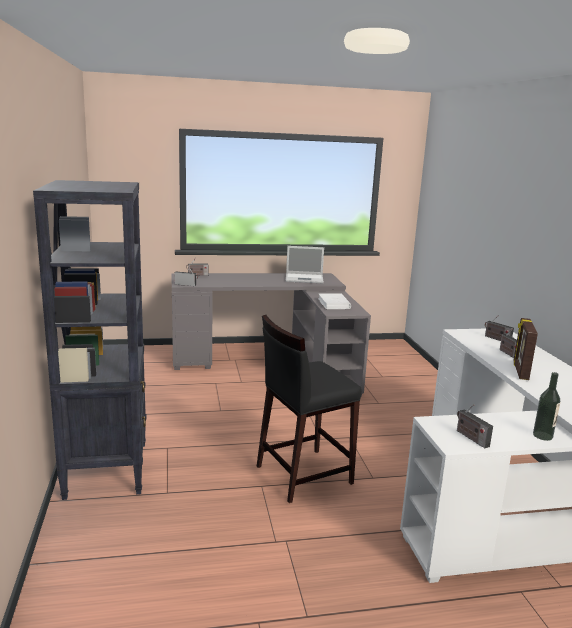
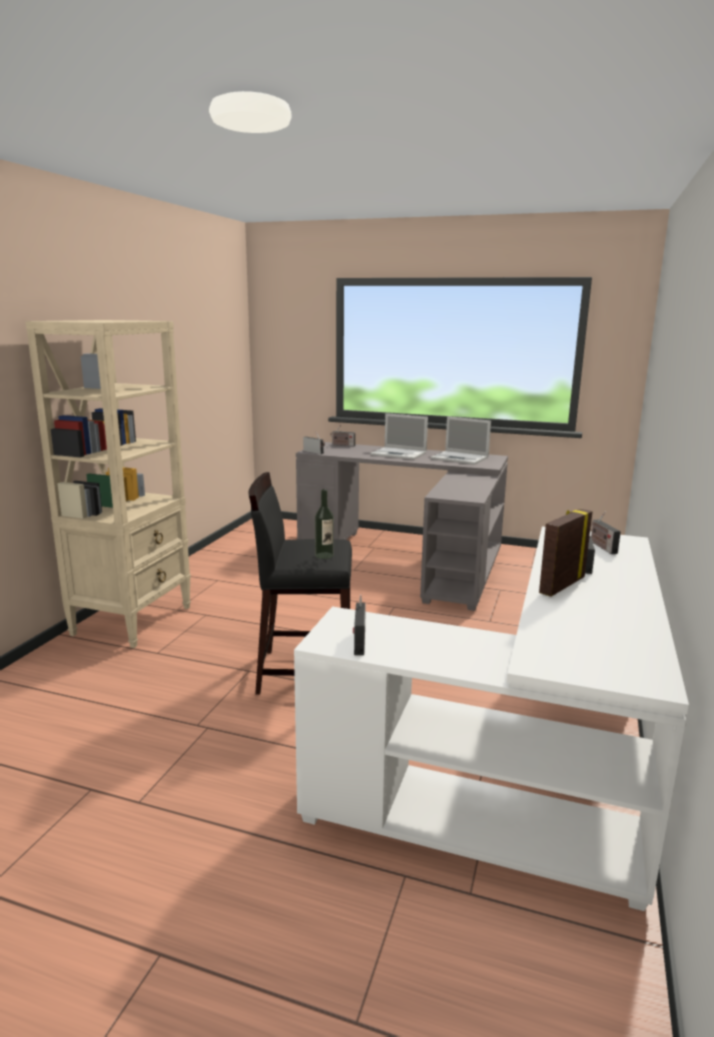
camera: 30 degrees right, 0 degrees up
(107, 469) = (133, 620): black bookcase -> beige bookcase
(255, 279) = (400, 454): none -> laptop
(333, 304) = (458, 487): white book -> none
(542, 436) = (462, 662): bottle -> bottle (324, 555)

